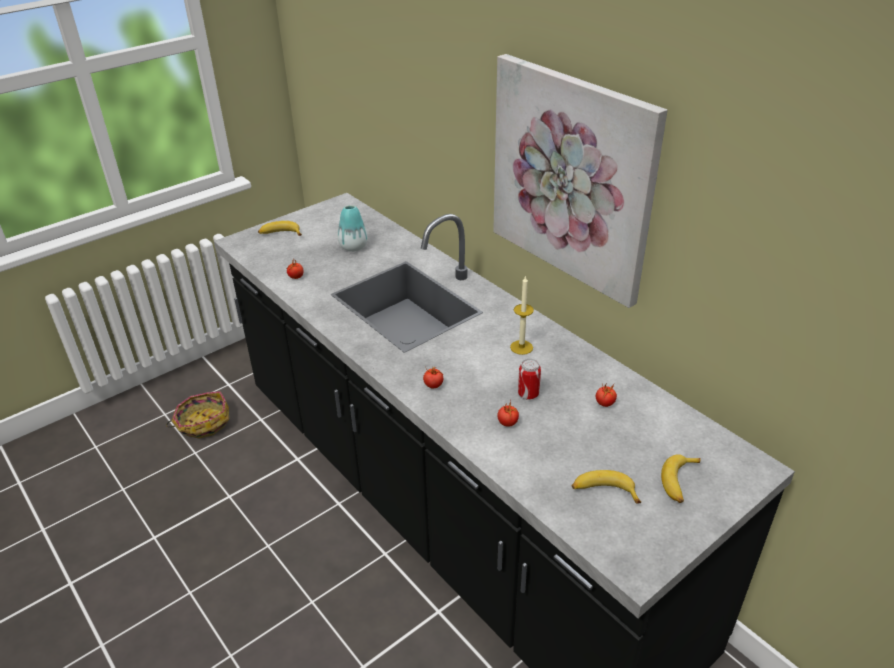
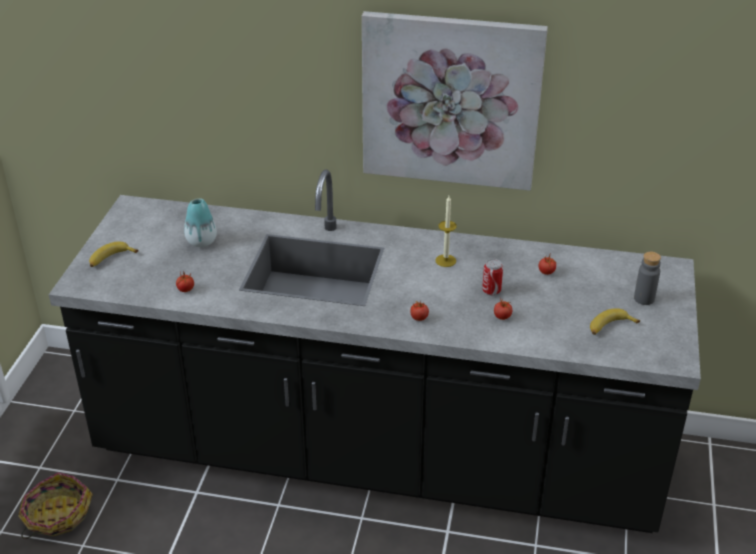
camera: 40 degrees left, 0 degrees up
(679, 482) = (644, 299): banana -> grey bottle

